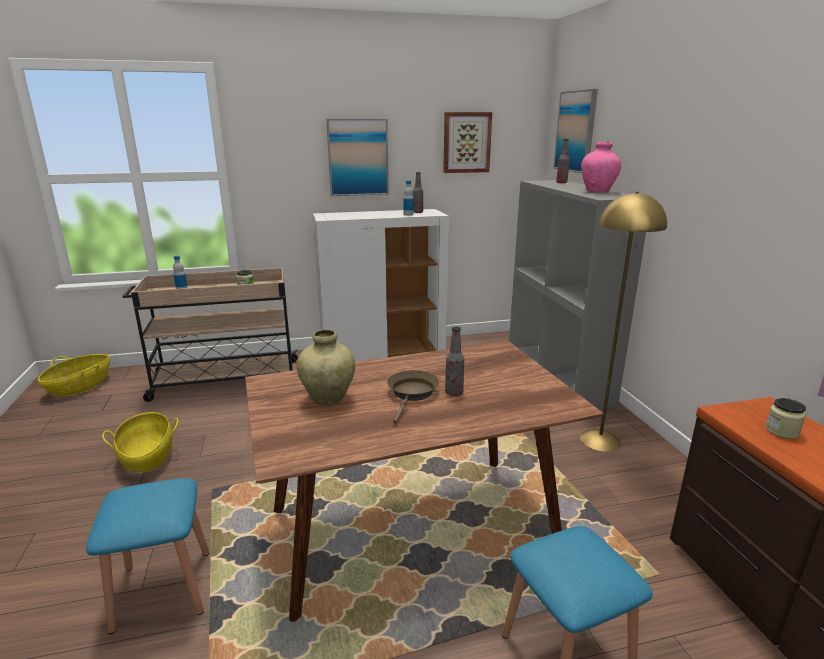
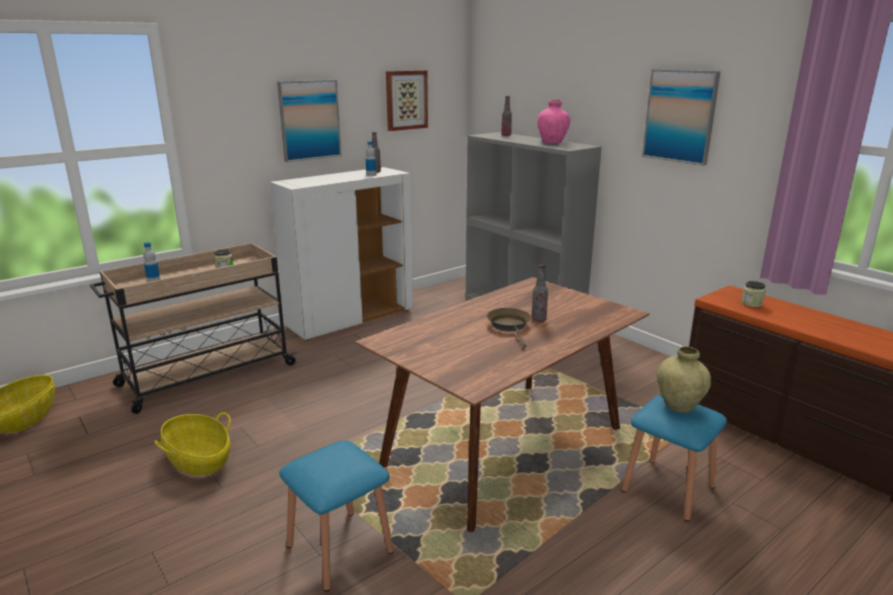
camera: 25 degrees left, 0 degrees up
(328, 398) = (450, 342): beige vase -> beige vase (679, 406)
(576, 131) = (508, 88): picture -> picture (680, 116)
(600, 440) = (591, 352): yellow floor lamp -> none

